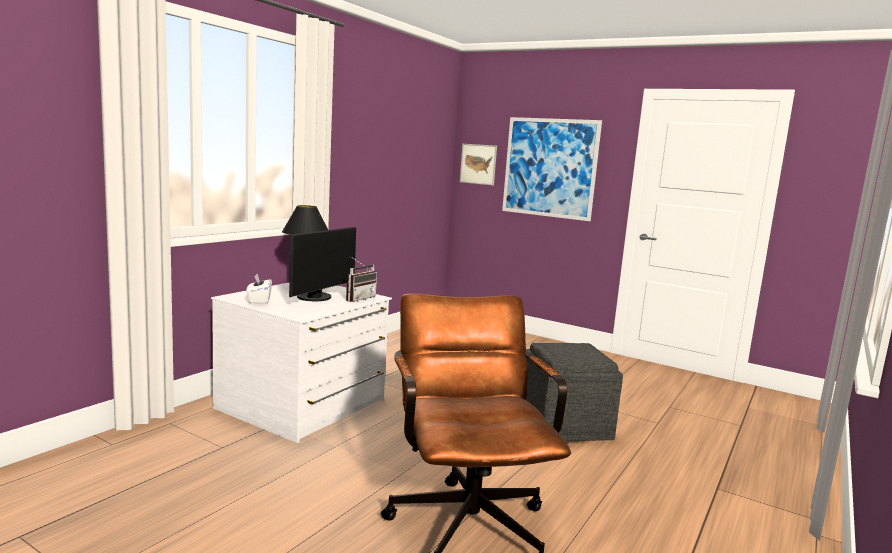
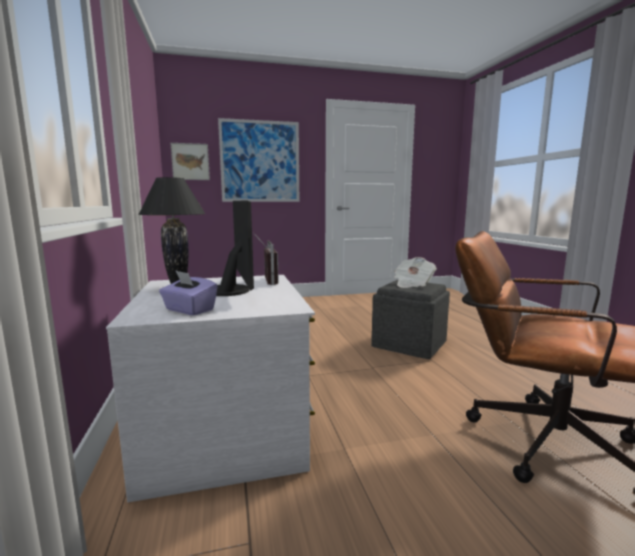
camera: 45 degrees left, 0 degrees up
(259, 301) = (189, 310): white tissue box -> purple tissue box
(577, 350) = (412, 284): none -> newspaper

